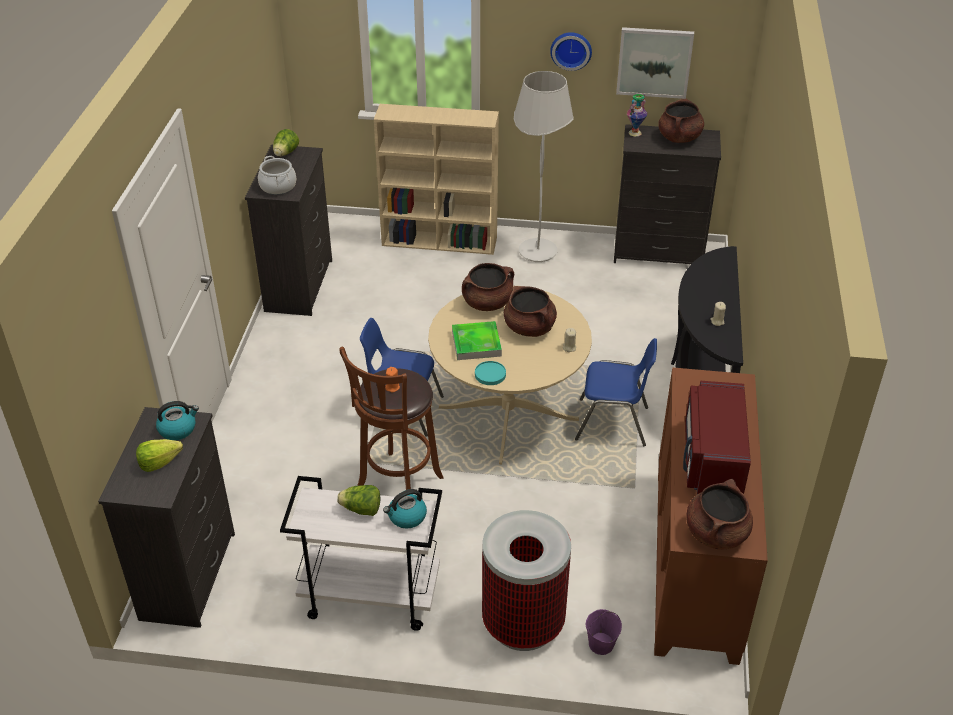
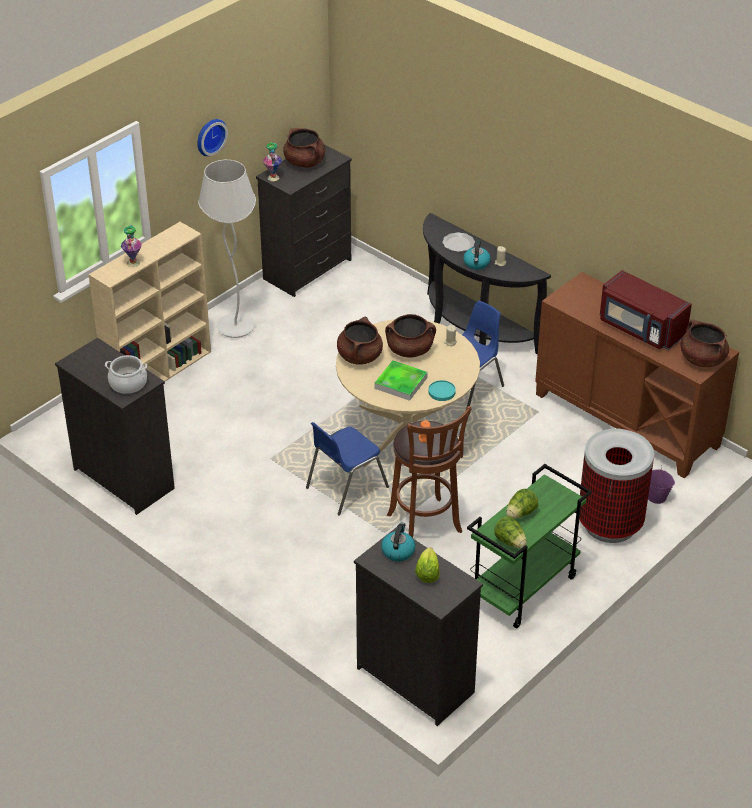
camera: 55 degrees left, 0 degrees up
(285, 153) = (81, 360): lettuce -> lettuce (510, 542)
(369, 597) = (523, 589): white cart -> green cart
(406, 517) = (547, 495): kettle -> kettle (476, 263)
(417, 115) = (133, 263): none -> vase
(654, 62) = (266, 111): picture -> none
(711, 283) = (458, 244): none -> plate

